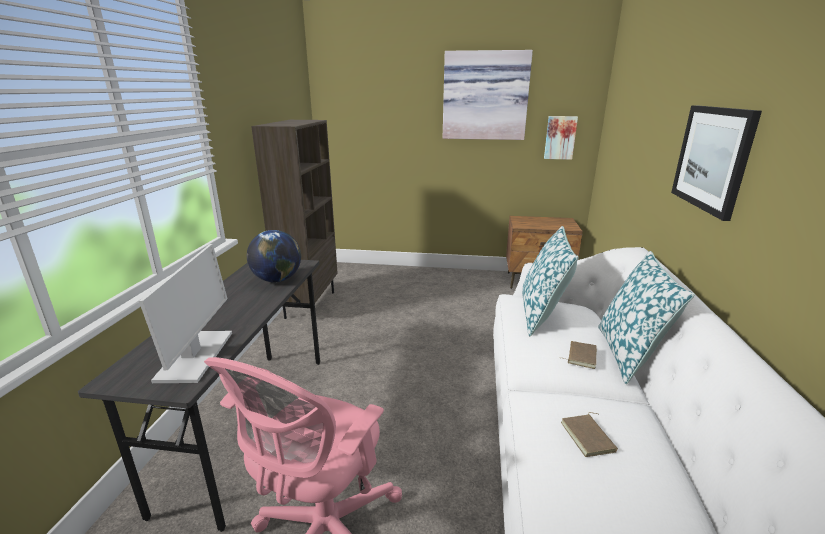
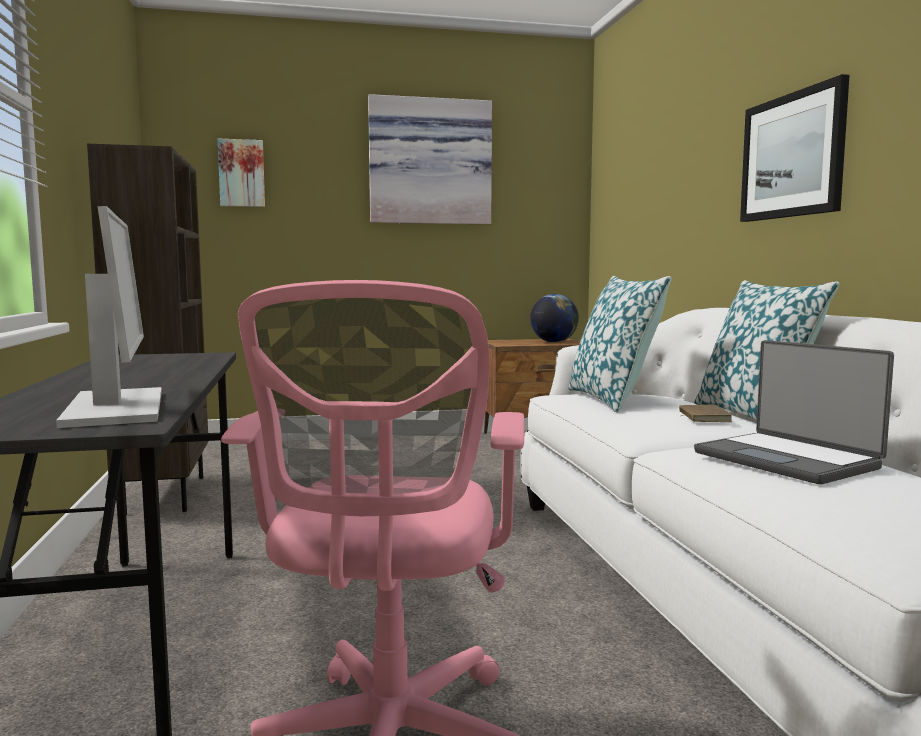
camera: 20 degrees left, 15 degrees down
(277, 280) = (181, 363): globe -> globe (553, 342)
(560, 137) = (538, 222): picture -> picture (241, 173)
(589, 437) = (788, 460): brown book -> laptop

